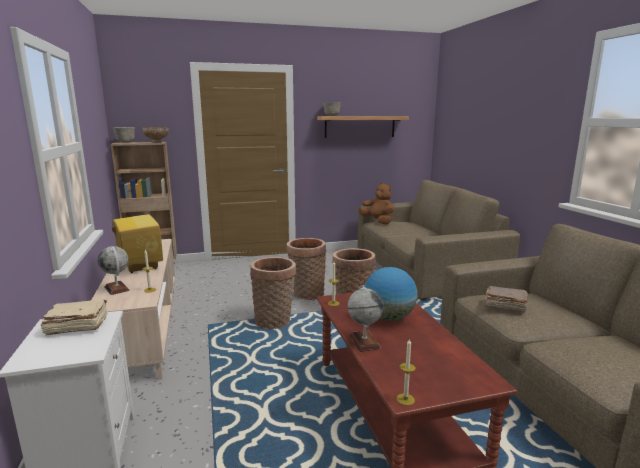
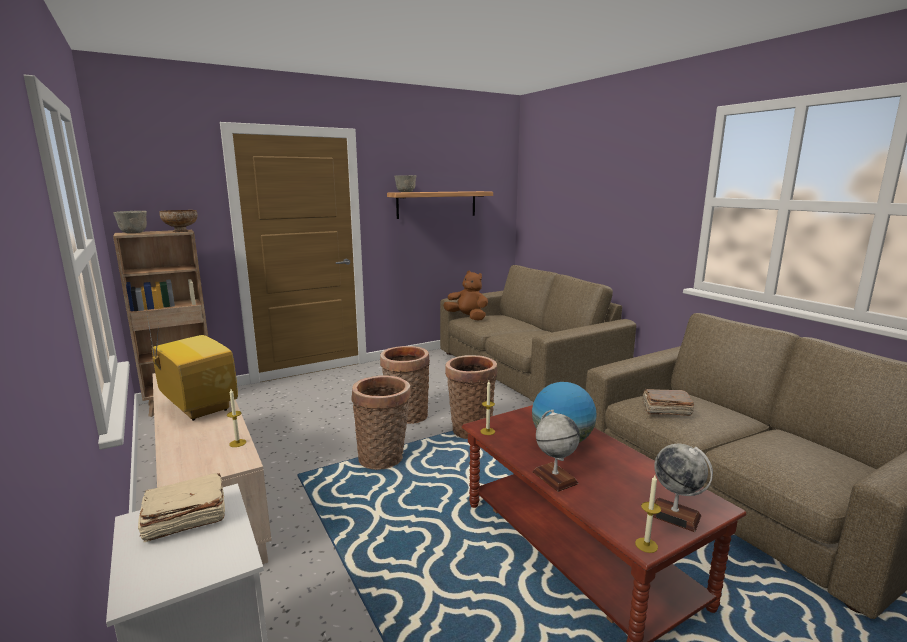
camera: 15 degrees left, 0 degrees up
(117, 288) = (186, 447): globe -> globe (674, 515)

